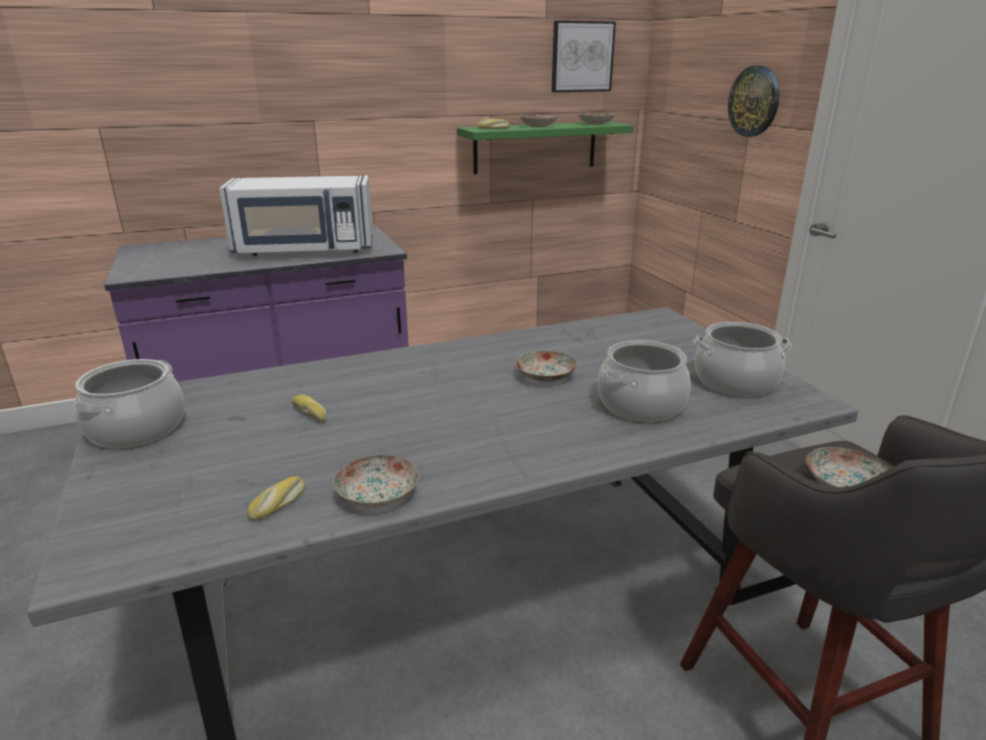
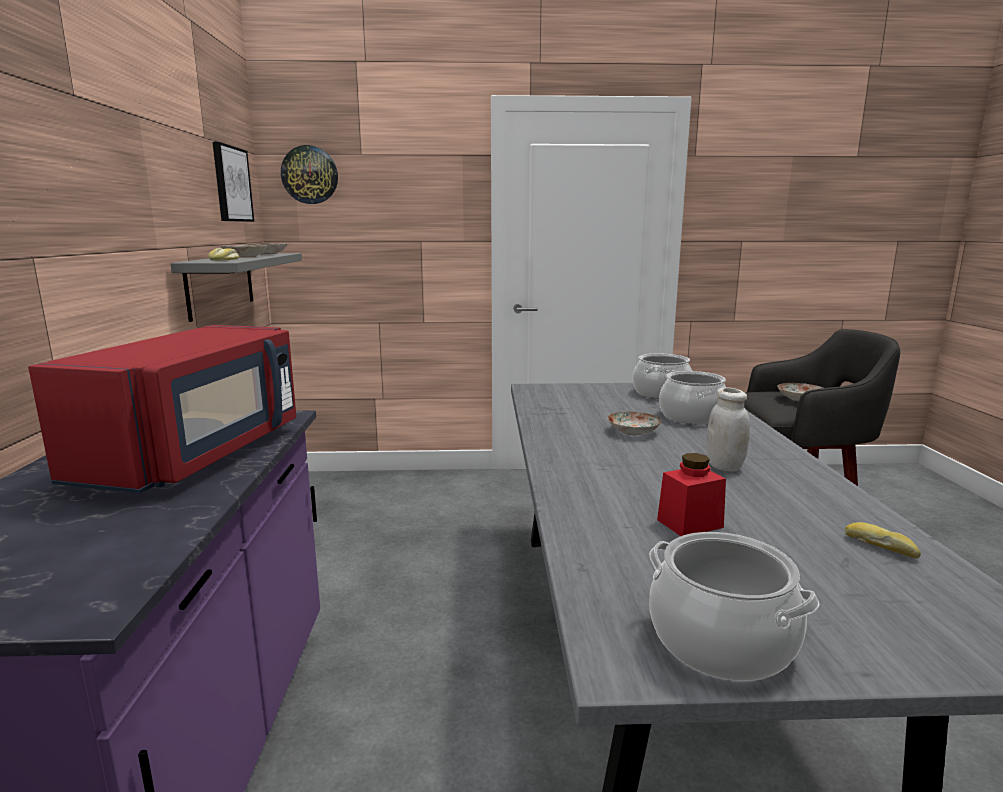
camera: 70 degrees left, 10 degrees down
(305, 250) = (198, 454): white microwave -> red microwave
(311, 413) = (690, 523): bread -> red jar
(378, 494) = (847, 506): plate -> none
(464, 427) = (724, 466): none -> white jar
(535, 147) = (221, 284): green shelf -> grey shelf
(754, 101) = (424, 224): wall clock -> wall clock (310, 175)

